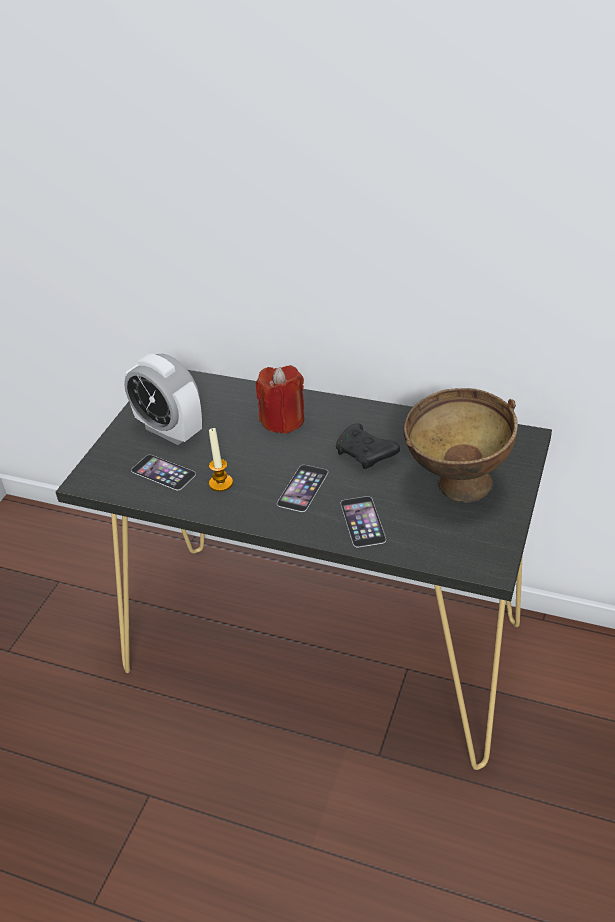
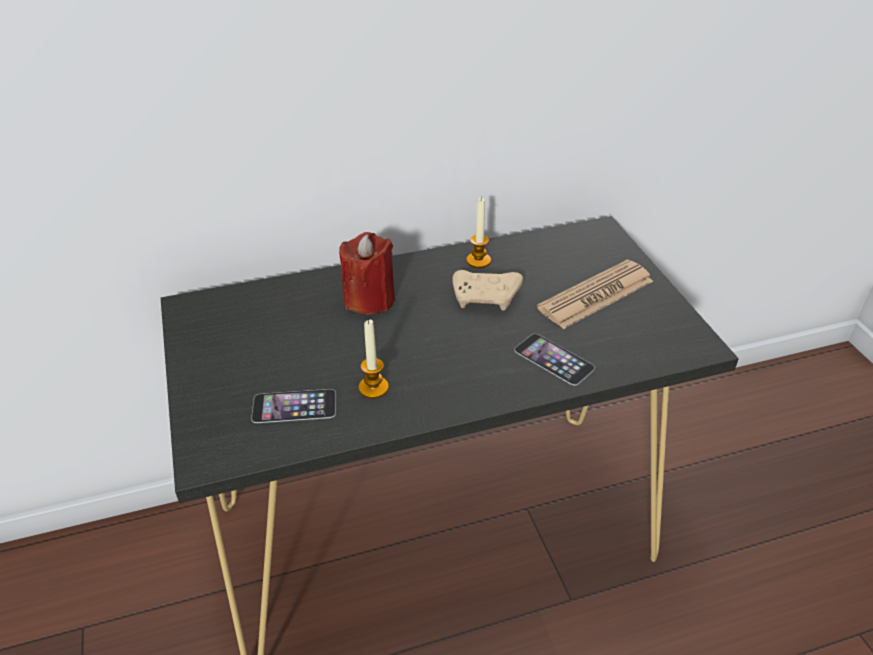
camera: 40 degrees left, 0 degrees up
(169, 431) = (253, 360): alarm clock -> none
(303, 488) = (463, 354): phone -> none
(366, 454) = (486, 298): black game controller -> beige game controller
(392, 423) = (478, 261): none -> candle
(454, 489) = (596, 295): brown bowl -> newspaper

